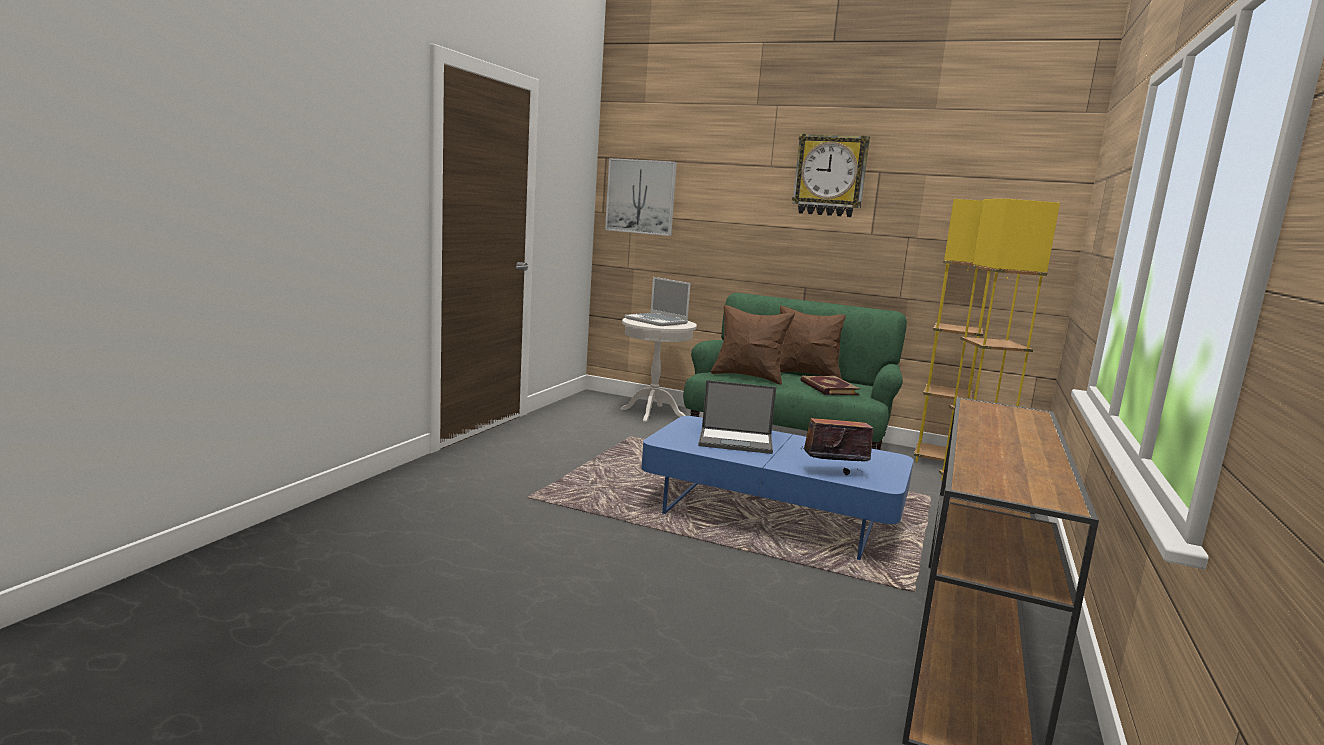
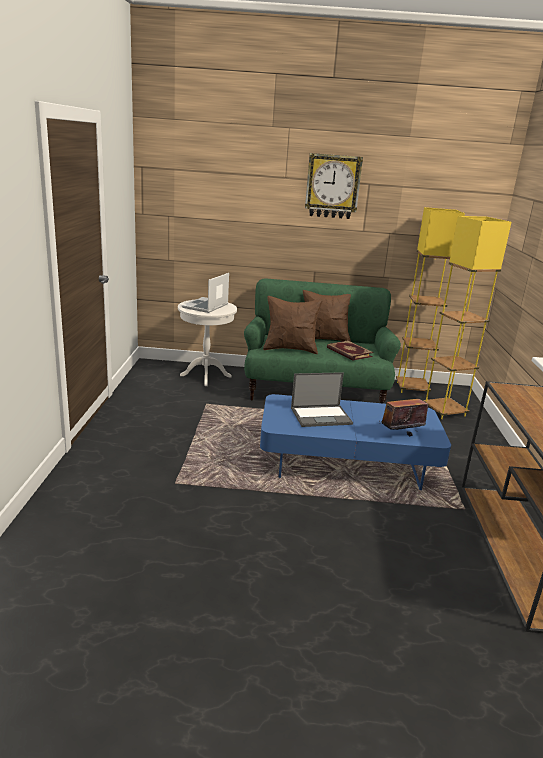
camera: 20 degrees left, 10 degrees up
(641, 196) = (176, 201): picture -> none
(657, 321) = (205, 306): laptop -> laptop turned 90 degrees clockwise

